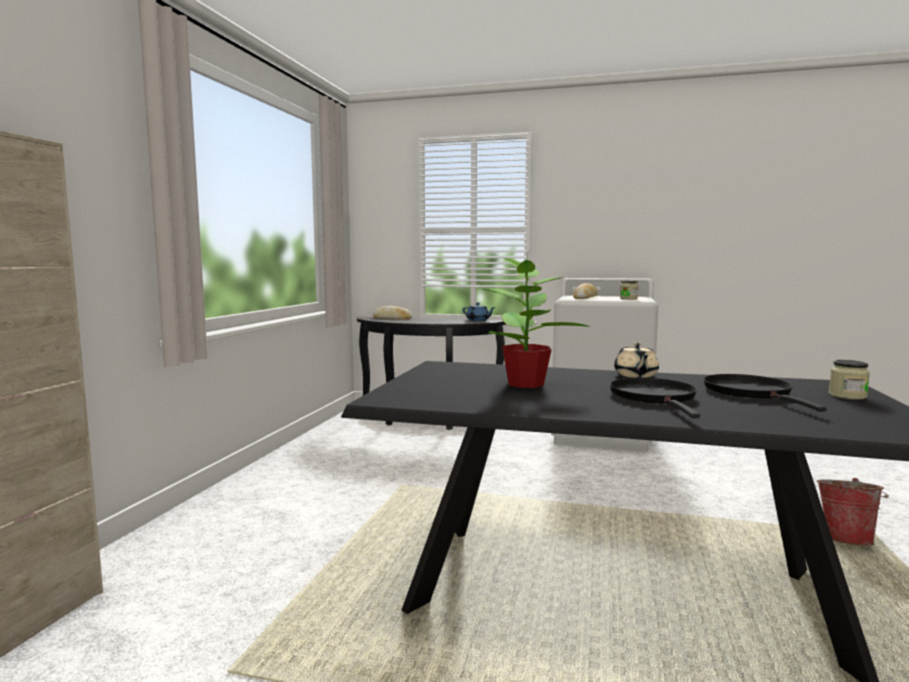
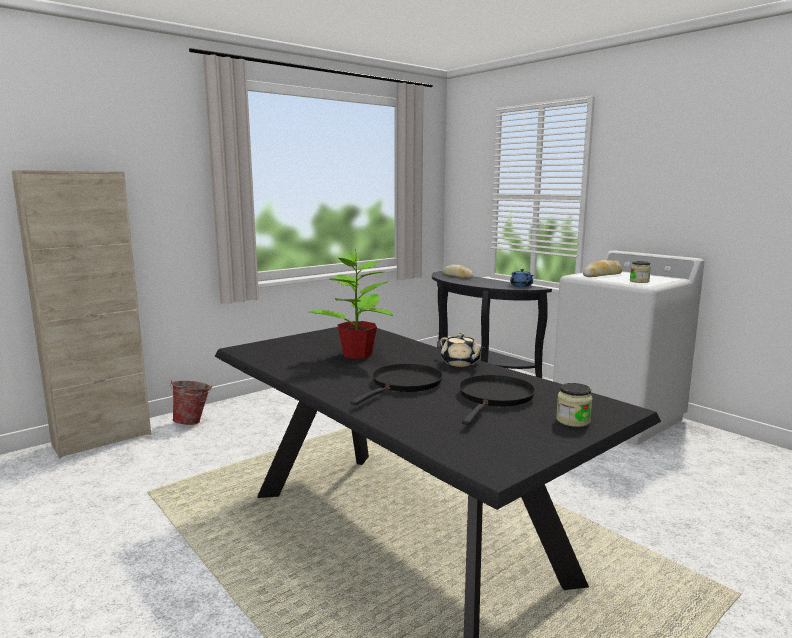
camera: 35 degrees right, 5 degrees up
(636, 375) = (460, 363): beige teapot -> beige teapot turned 75 degrees counterclockwise
(847, 540) = (694, 584): bucket -> bucket (193, 422)

